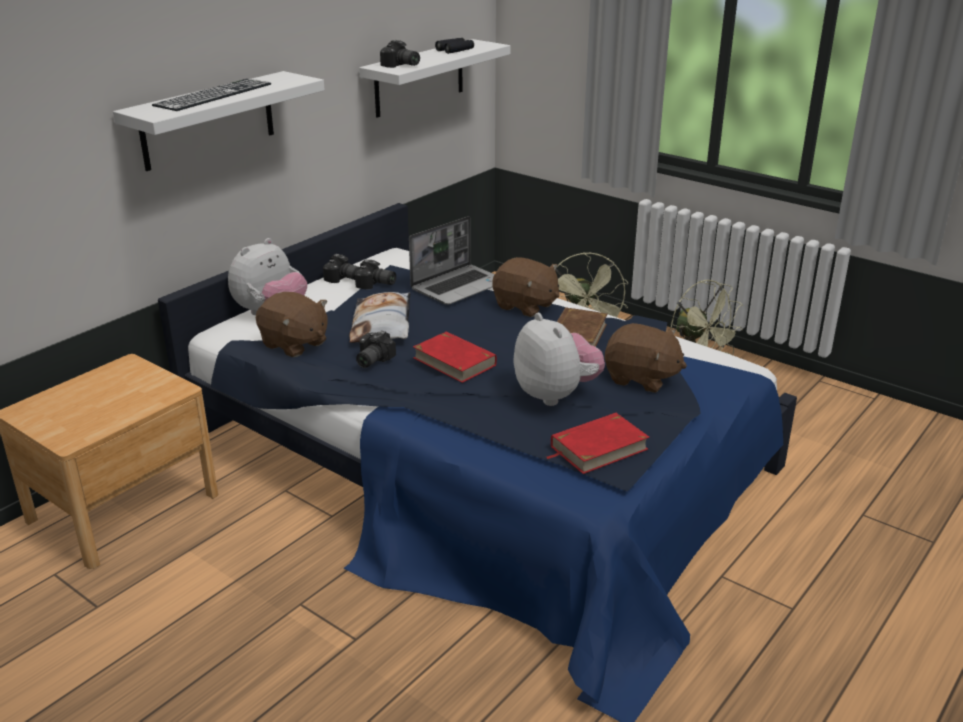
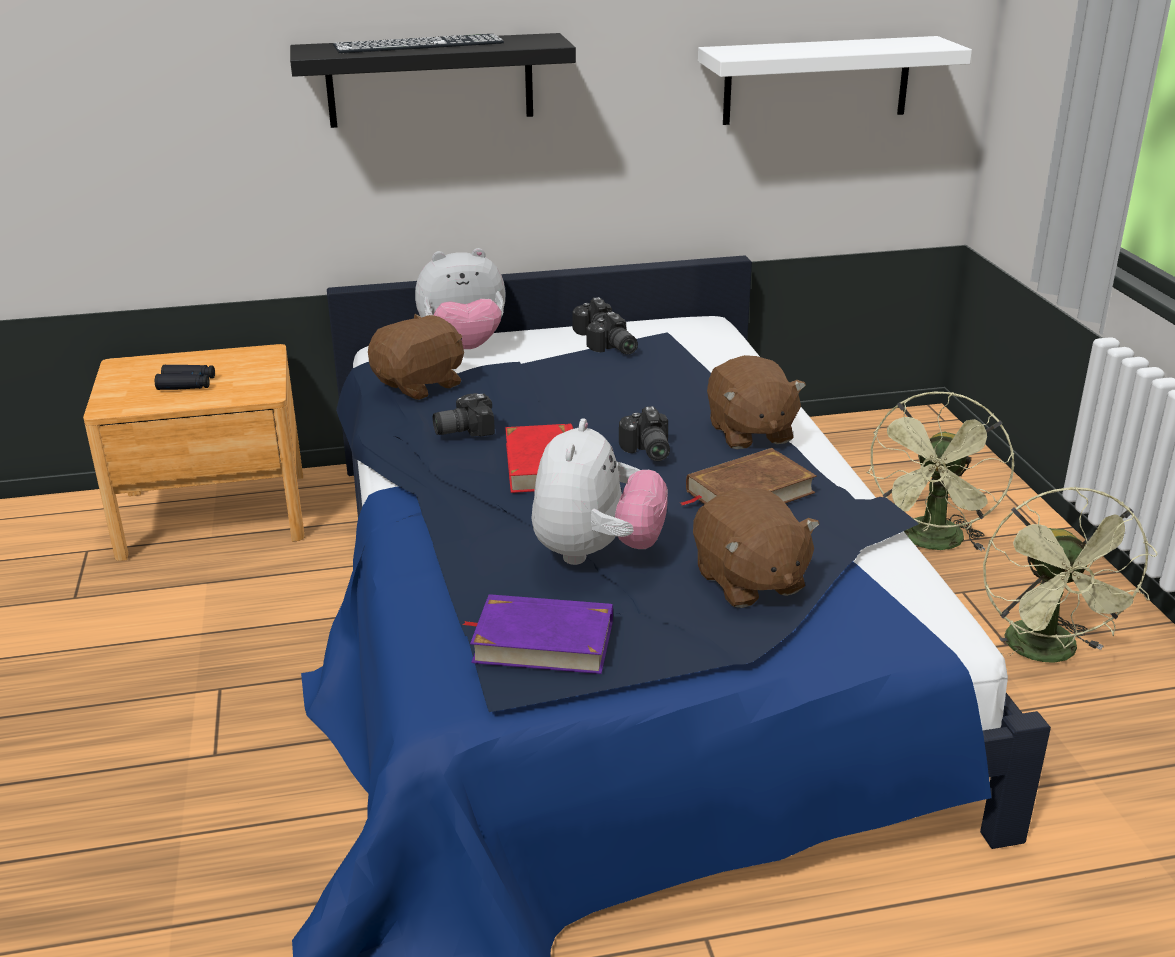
camera: 40 degrees right, 0 degrees up
(208, 120) = (430, 80): white shelf -> black shelf
(294, 344) = (421, 385): brown plush toy -> brown plush toy turned 120 degrees counterclockwise
(382, 325) = (544, 397): pillow -> none
(400, 65) = (750, 52): camera -> camera (646, 451)
(455, 50) = (873, 45): black binoculars -> black binoculars (187, 384)
(459, 286) = (706, 381): laptop -> none
(598, 448) = (543, 641): red book -> purple book

